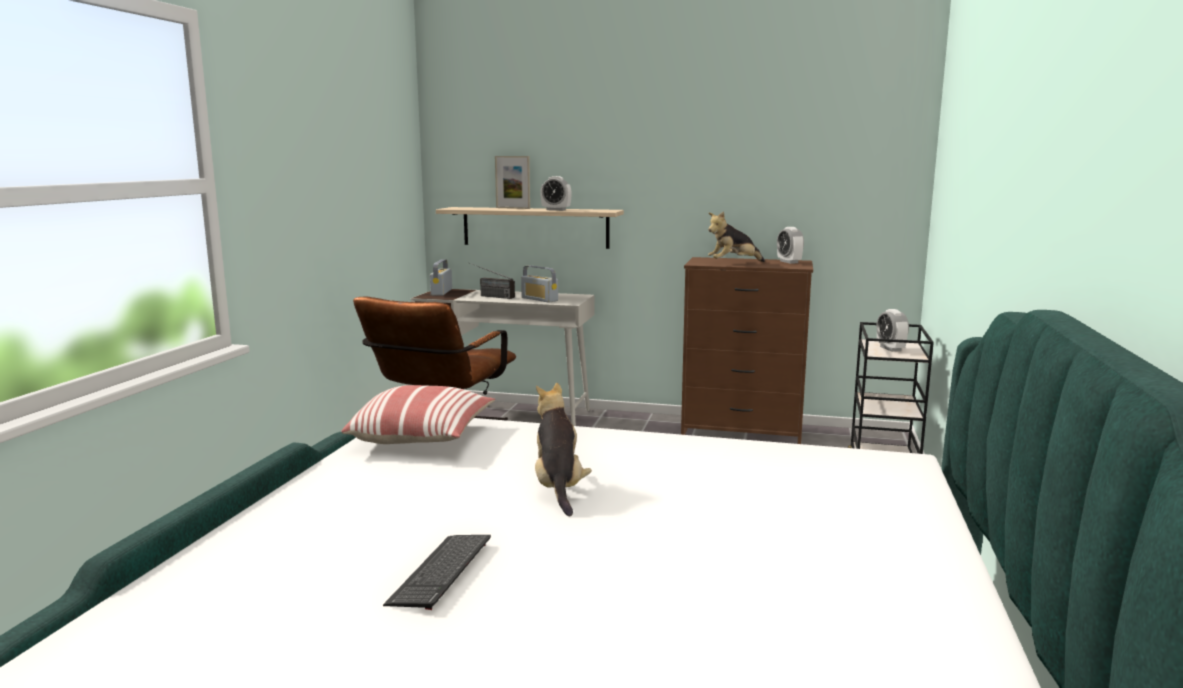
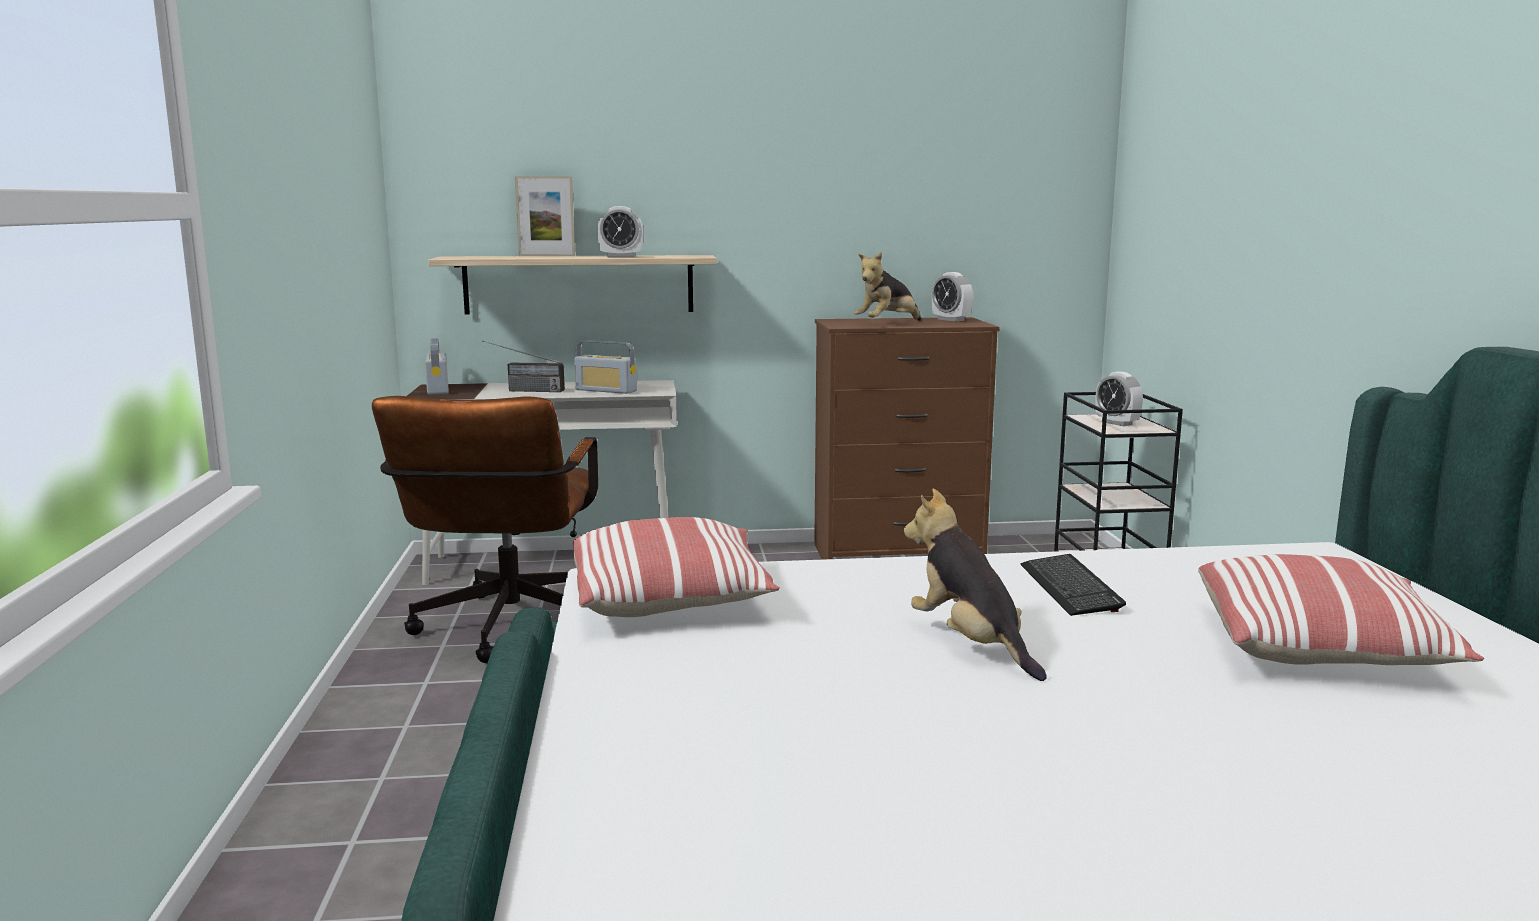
camera: 20 degrees left, 0 degrees up
(441, 572) = (989, 792): keyboard -> keyboard (1070, 587)
(792, 526) = (1321, 649): none -> pillow

